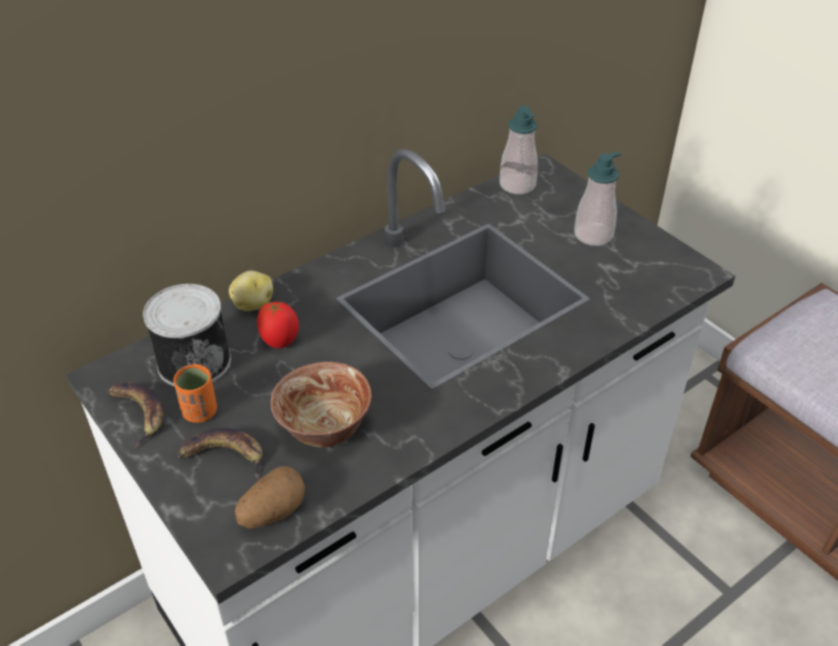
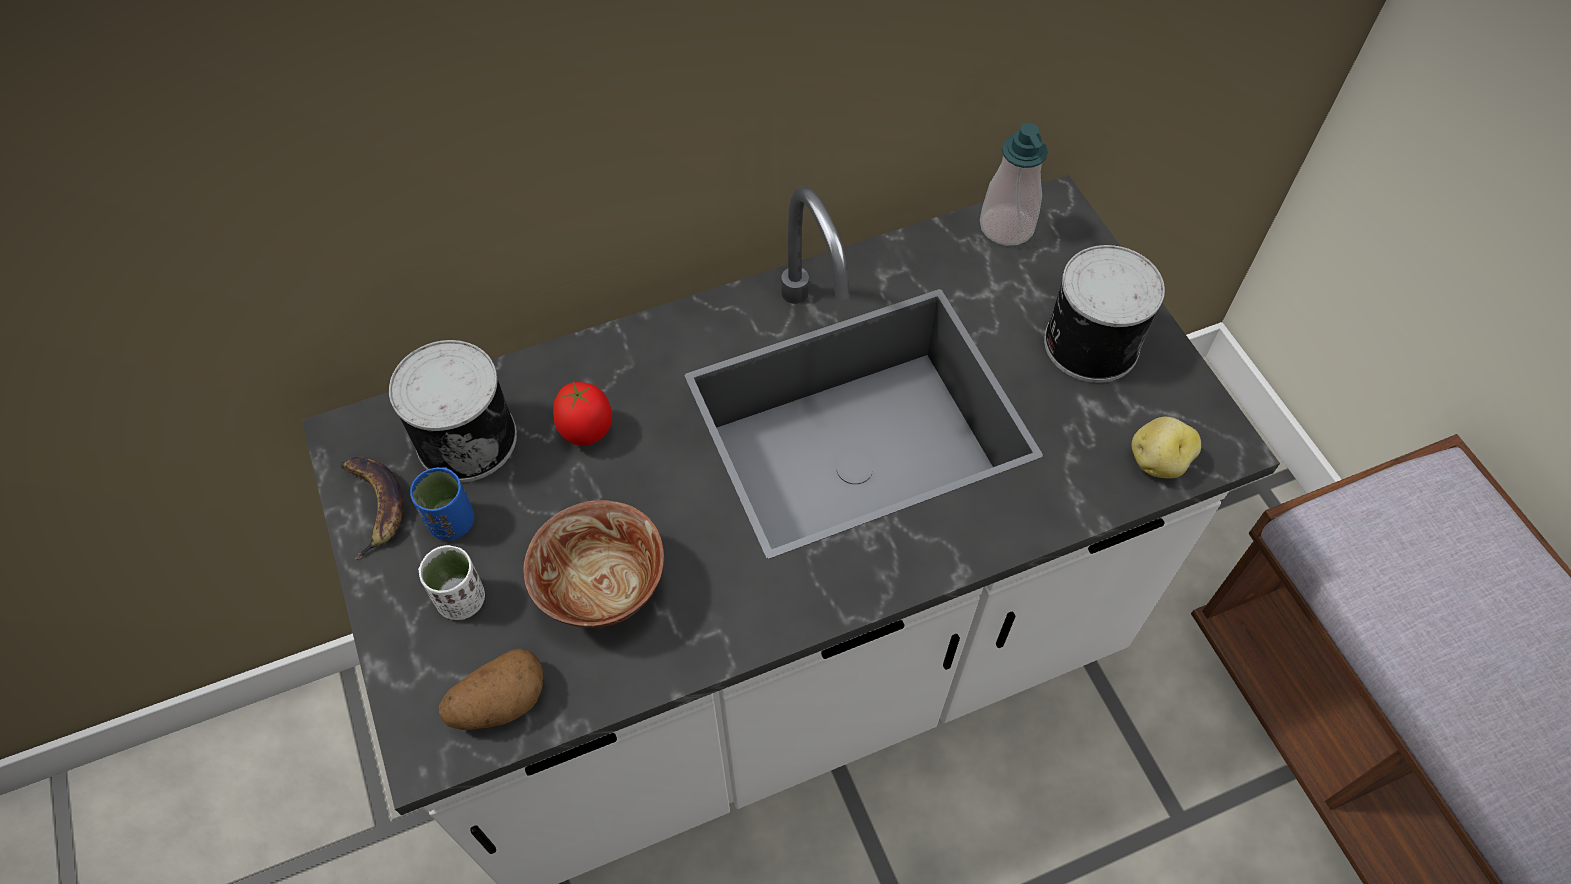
camera: 15 degrees right, 15 degrees up
(200, 412) = (452, 522): orange cup -> blue cup
(223, 456) = (461, 599): banana -> white cup
(252, 304) = (569, 360): potato -> potato (1157, 461)
(593, 235) = (1088, 342): soap dispenser -> can

